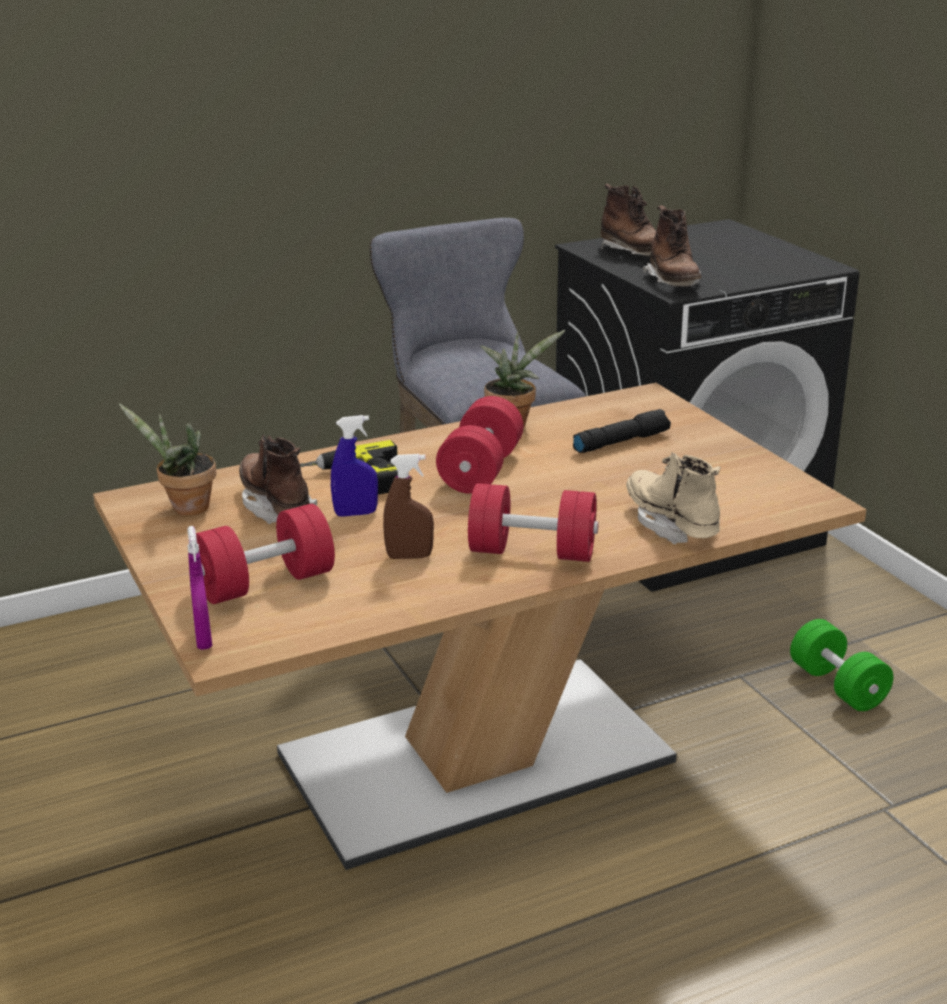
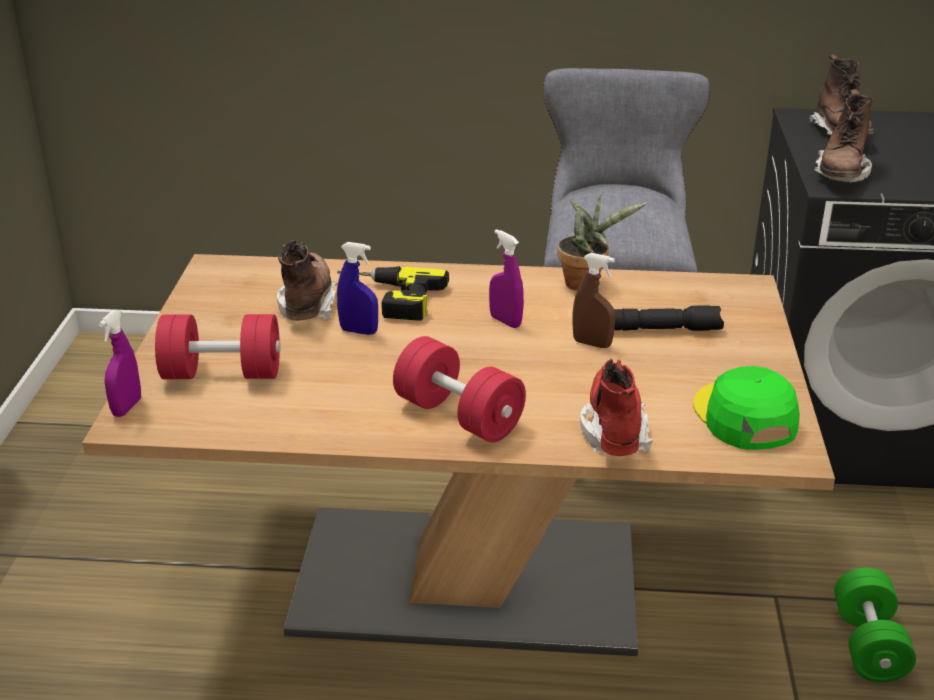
camera: 30 degrees right, 5 degrees up
(185, 508) = (240, 286): potted plant -> none
(409, 556) = (355, 385): brown spray bottle -> brown spray bottle (592, 343)
(481, 471) = (505, 321): red dumbbell -> purple spray bottle
(671, 525) = (614, 430): beige boot -> red boot
(756, 487) = (743, 417): none -> green cap

